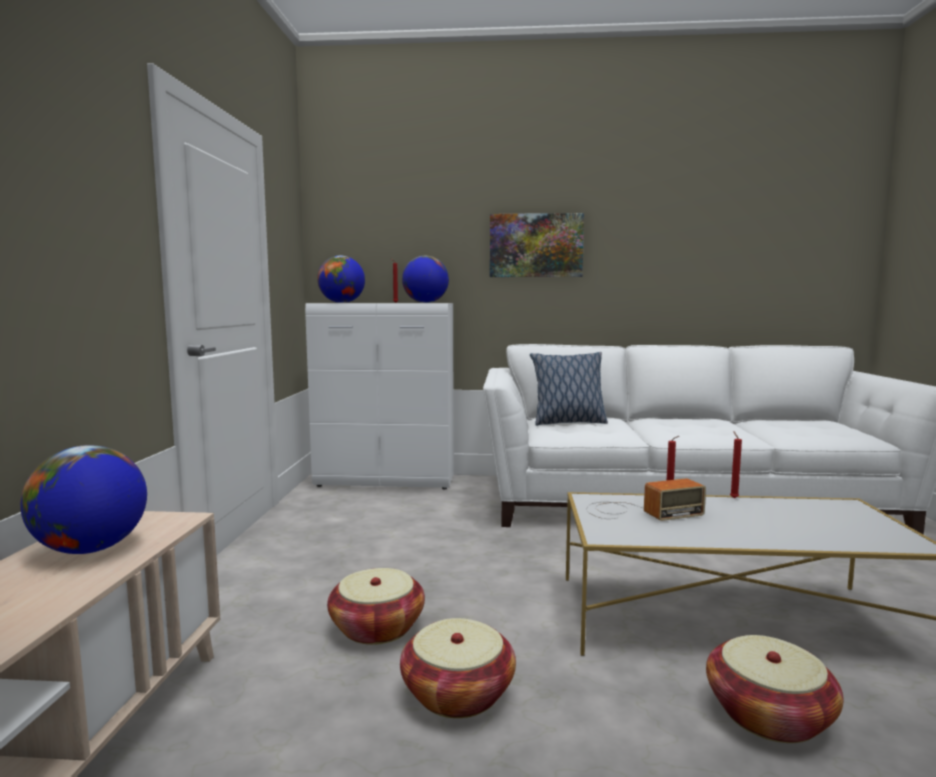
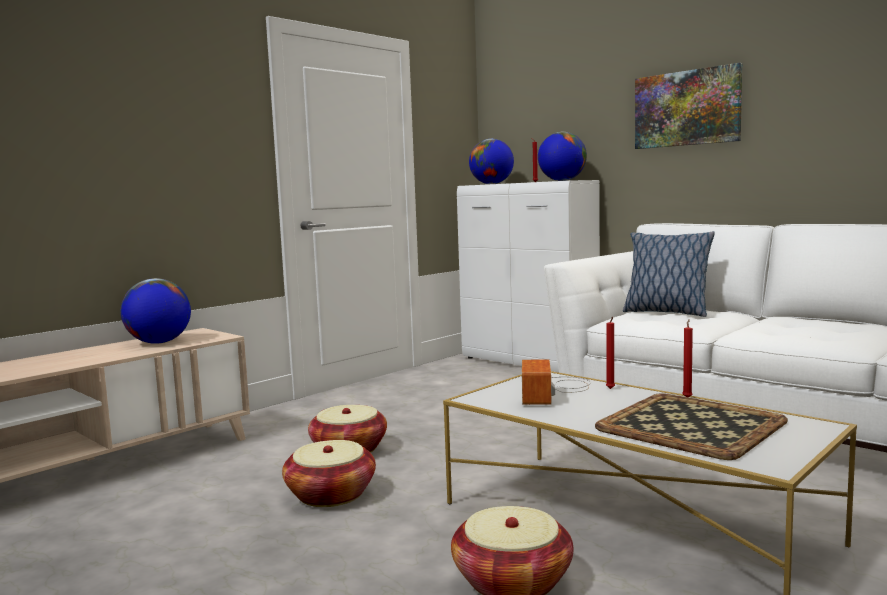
camera: 40 degrees right, 0 degrees up
(638, 511) = (556, 390): radio -> radio turned 75 degrees clockwise
(799, 522) = (692, 425): none -> tray

